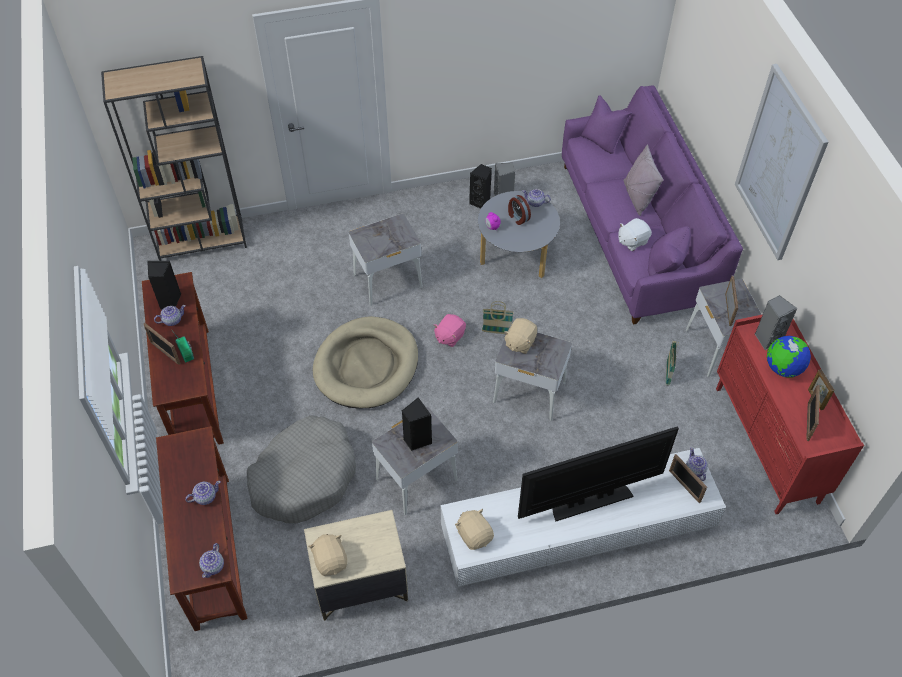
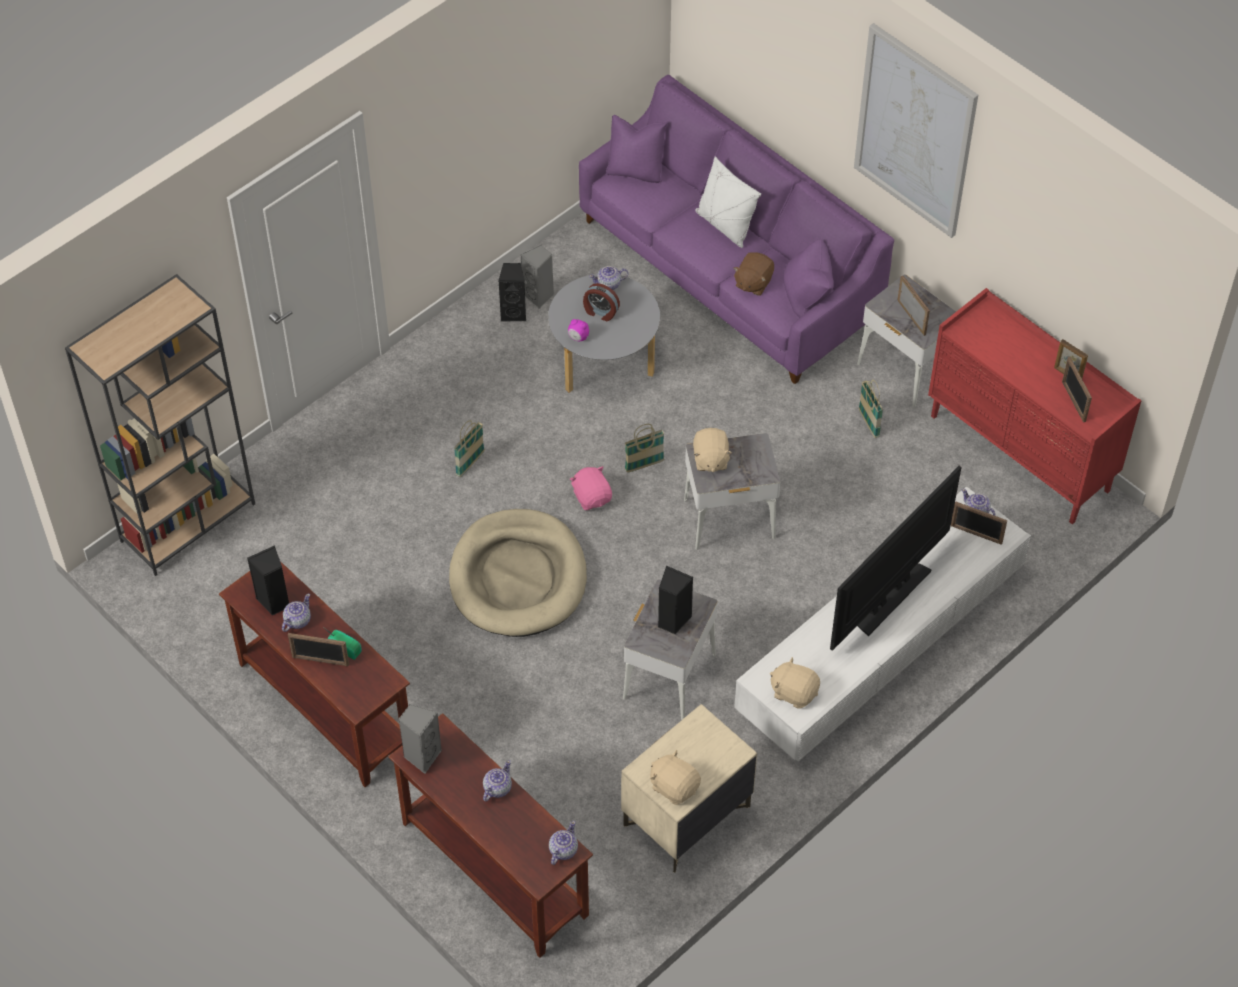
camera: 30 degrees left, 0 degrees up
(213, 566) = (563, 850): teapot -> teapot turned 135 degrees counterclockwise
(304, 476) = (538, 737): grey dog bed -> none
(389, 281) = (470, 463): side table -> basket
(449, 336) = (592, 497): pink plush toy -> pink plush toy turned 150 degrees clockwise
(632, 241) = (753, 283): white plush toy -> brown plush toy
(637, 197) = (724, 225): purple pillow -> white pillow
(767, 338) = (982, 331): grey speaker -> grey speaker (422, 756)
(782, 368) = (1016, 356): globe -> none

